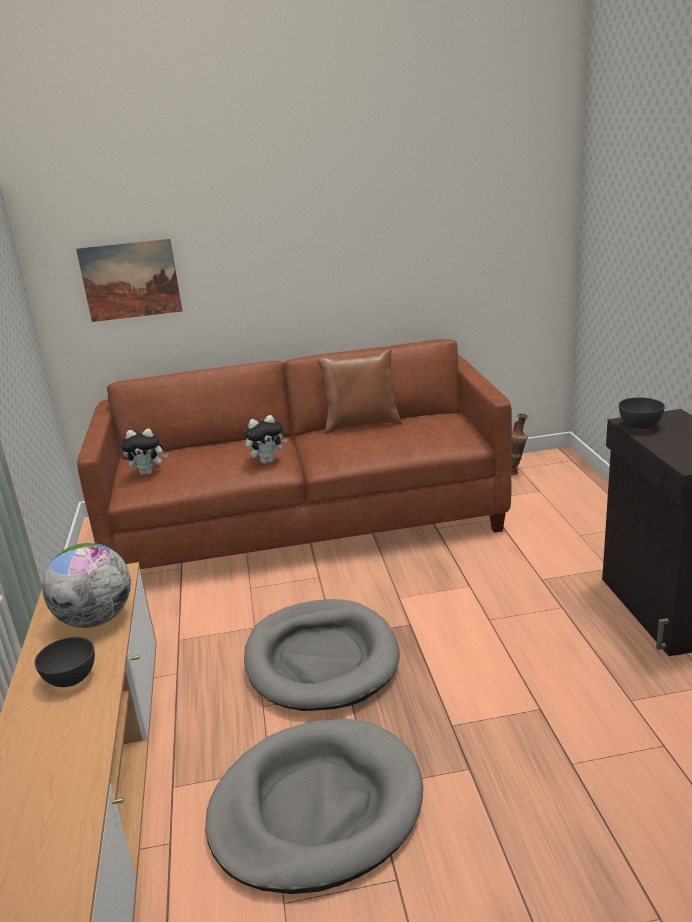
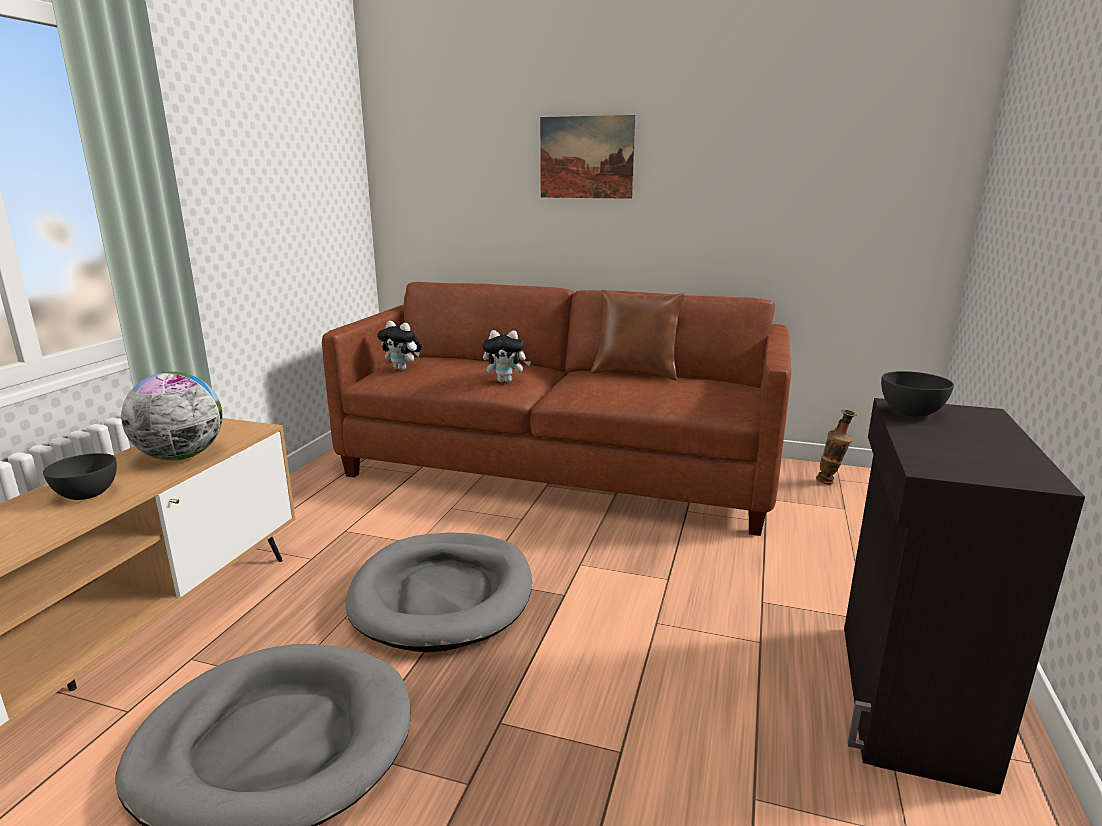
camera: 25 degrees right, 5 degrees down
(130, 280) = (454, 188): picture -> picture (586, 157)

